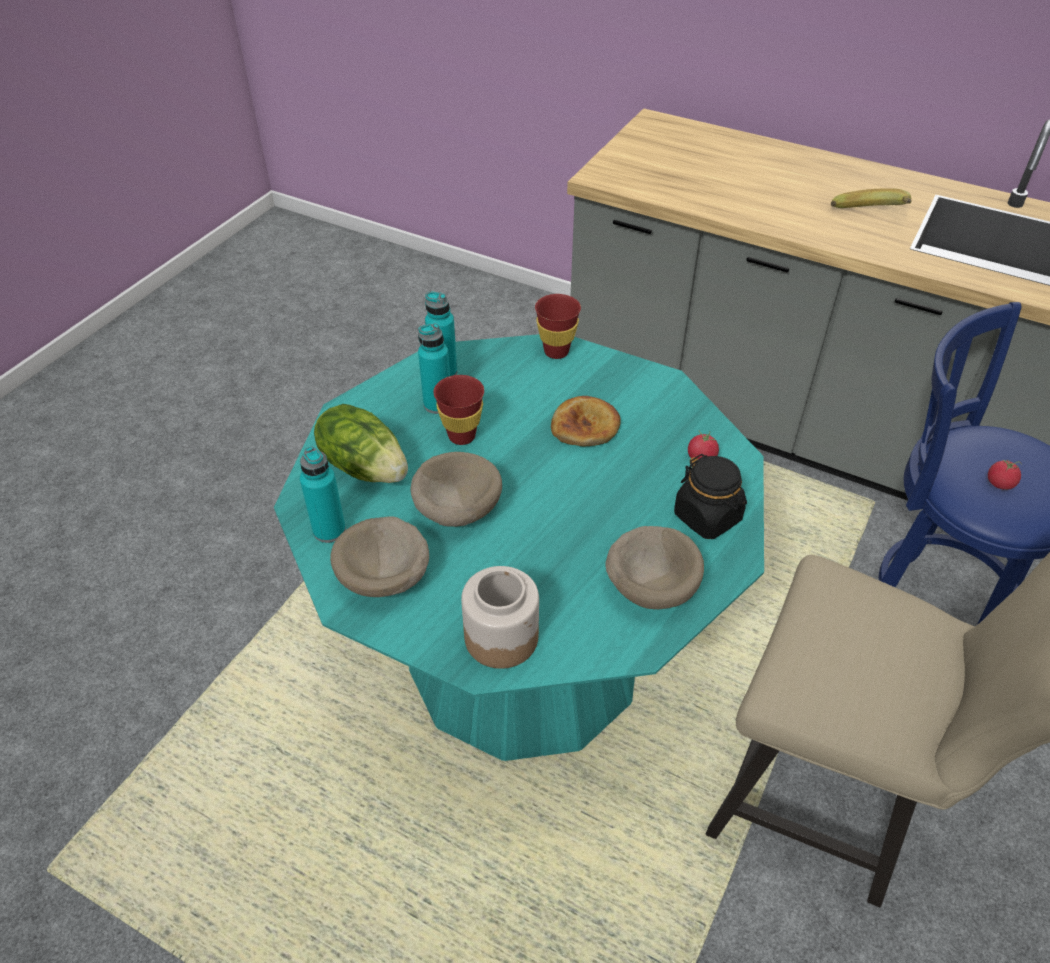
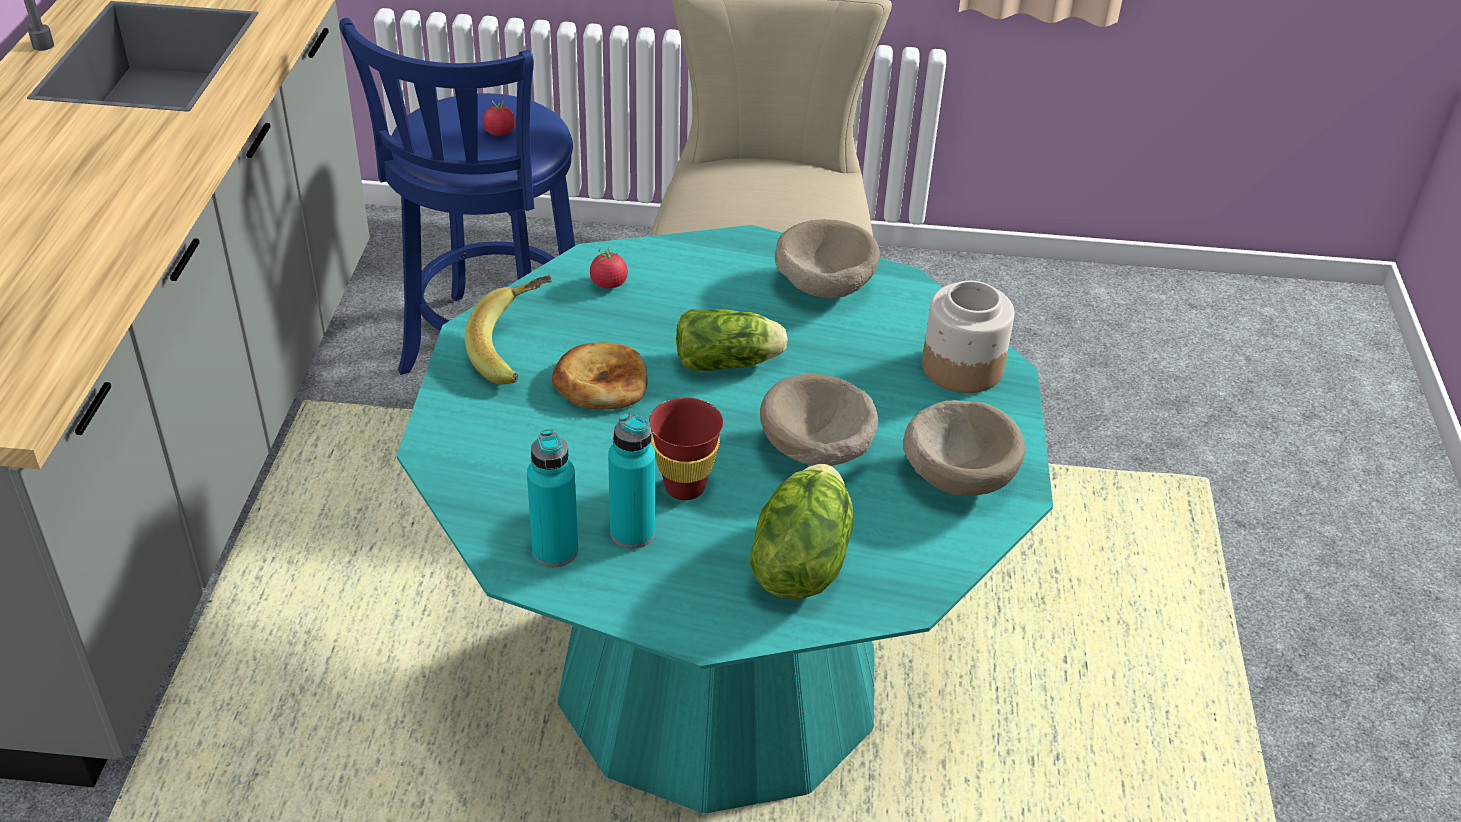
camera: 115 degrees left, 5 degrees down
(329, 530) = (928, 552): turquoise bottle -> none
(556, 352) = (450, 445): red cup -> none
(576, 496) = (730, 362): none -> lettuce
(707, 517) = (701, 266): black jar -> none
(870, 218) = (111, 142): banana -> banana (517, 350)

